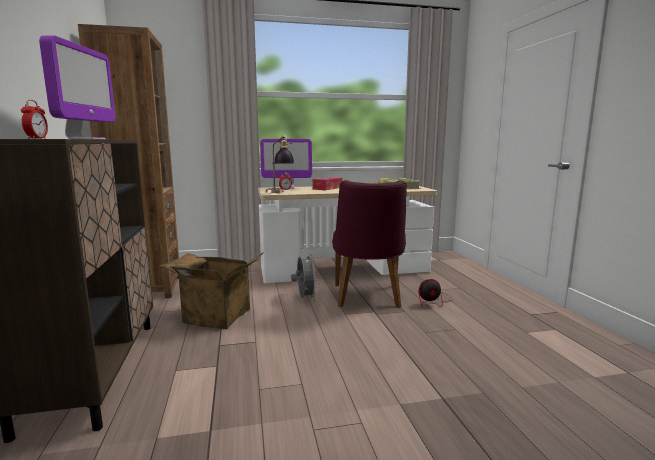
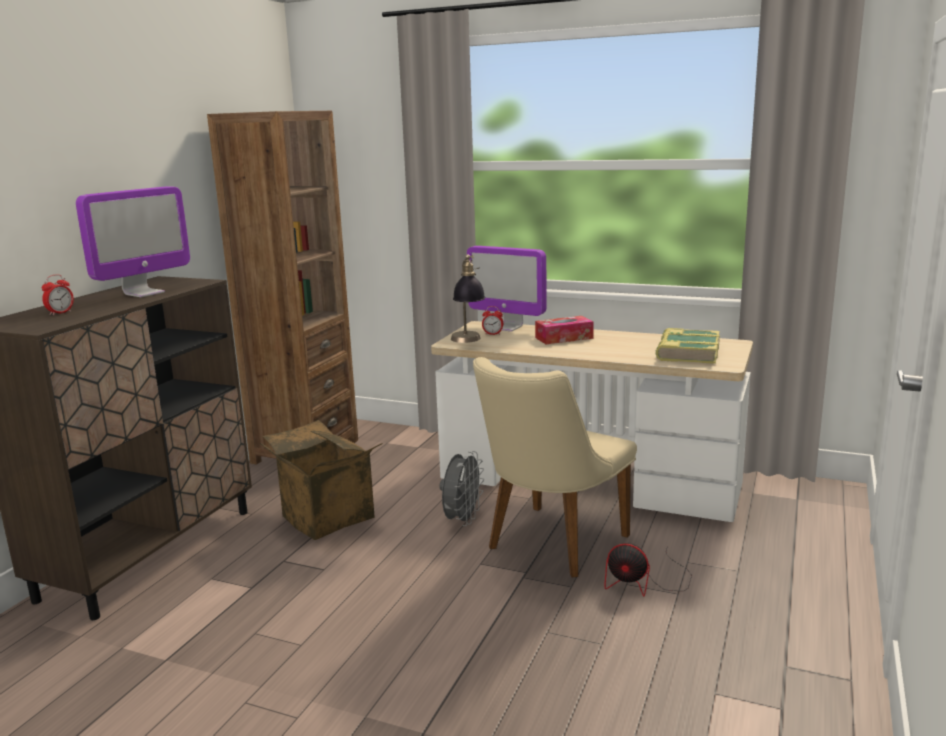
camera: 35 degrees right, 5 degrees up
(367, 298) = (549, 546): purple chair -> beige chair

